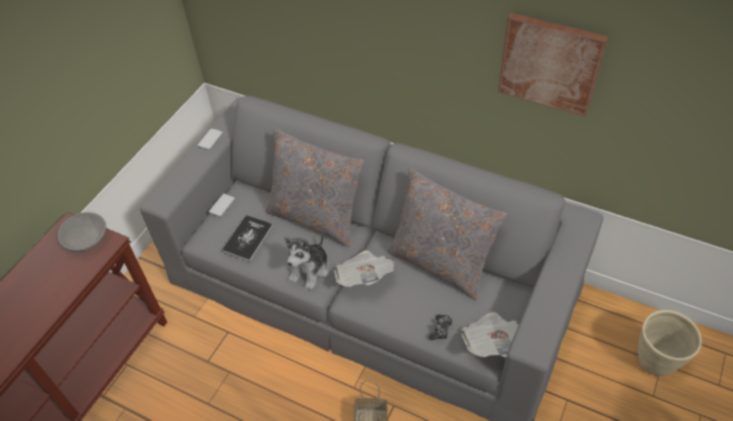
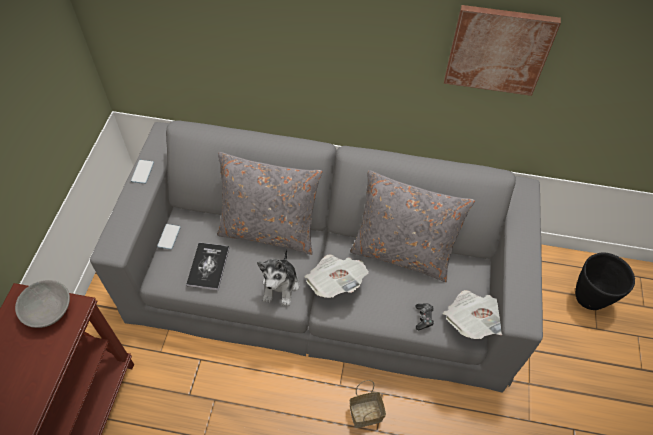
camera: 20 degrees left, 5 degrees up
(655, 363) = (589, 298): beige planter -> black planter

